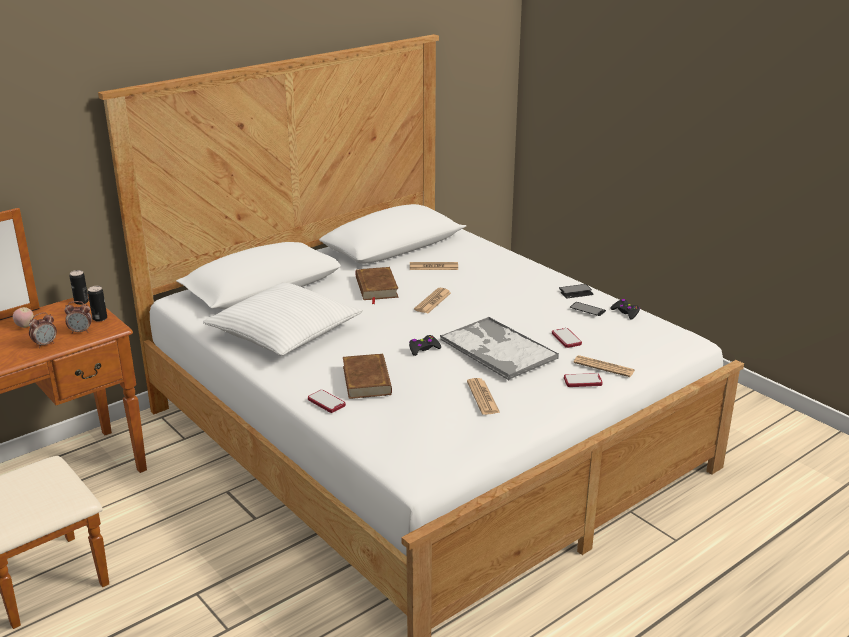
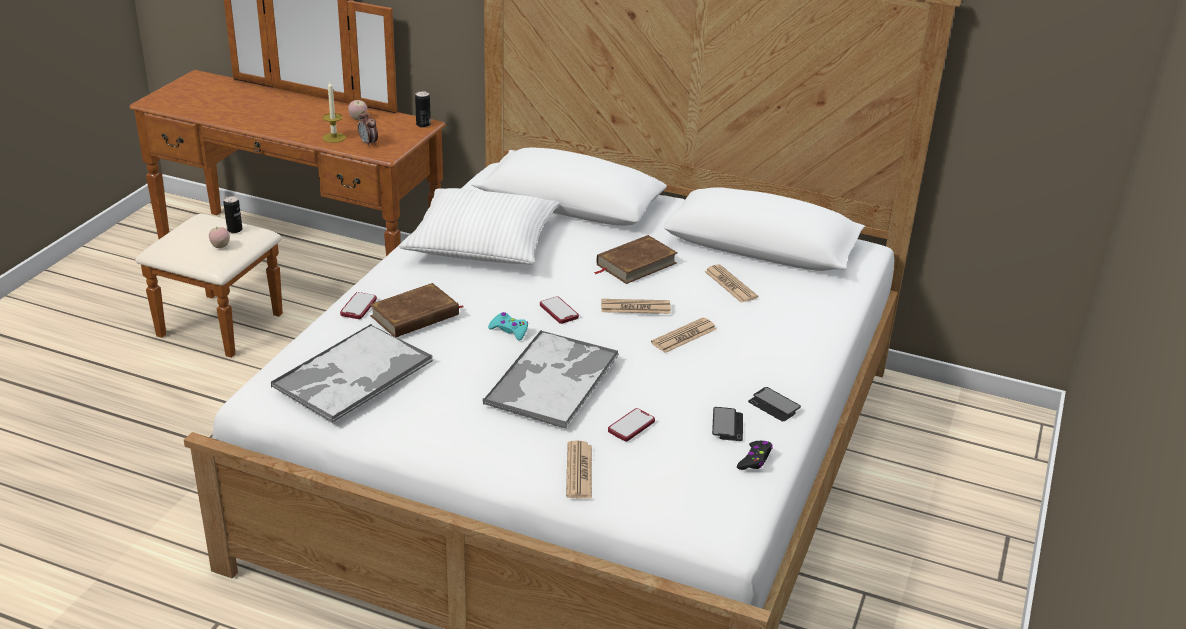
camera: 60 degrees right, 5 degrees up
(45, 344) = (334, 137): alarm clock -> candle
(53, 487) = (220, 246): none -> apple
(100, 318) = (399, 143): can -> can (234, 230)
(423, 349) = (509, 330): black game controller -> turquoise game controller
(430, 422) = (352, 375): none -> tray
(483, 397) = (434, 397): newspaper -> newspaper (684, 336)
(582, 381) = (530, 462): phone -> phone (559, 311)

